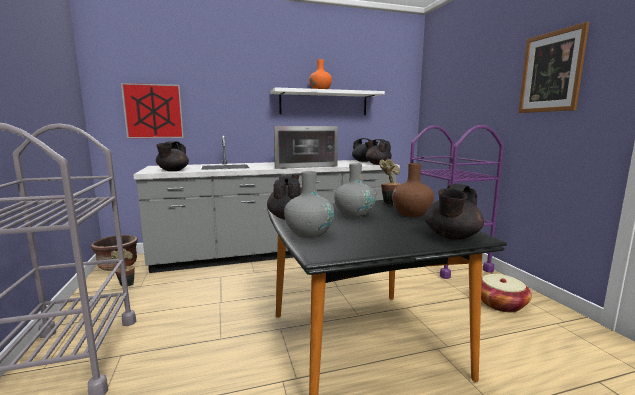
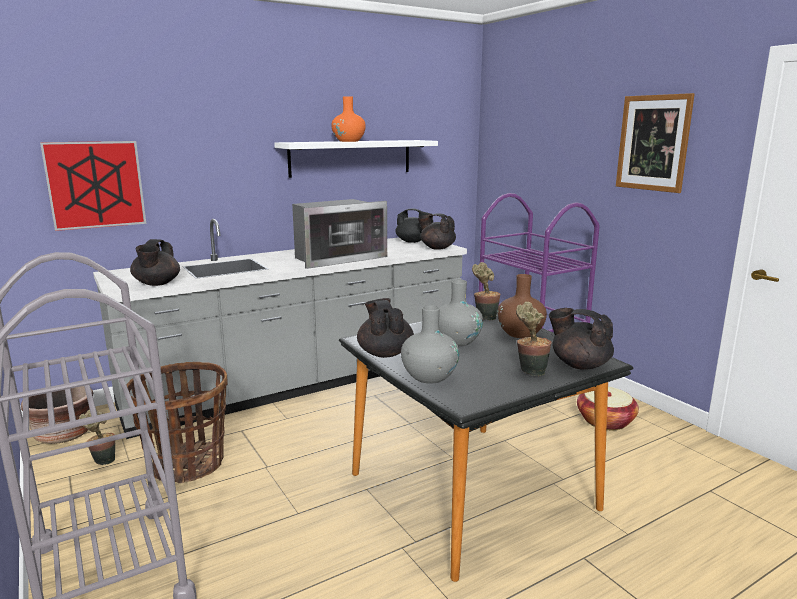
camera: 15 degrees left, 5 degrees up
(171, 293) = (186, 464): none -> basket
(401, 237) = (530, 371): none -> potted plant
(451, 237) = (579, 365): black teapot -> black teapot turned 105 degrees clockwise

